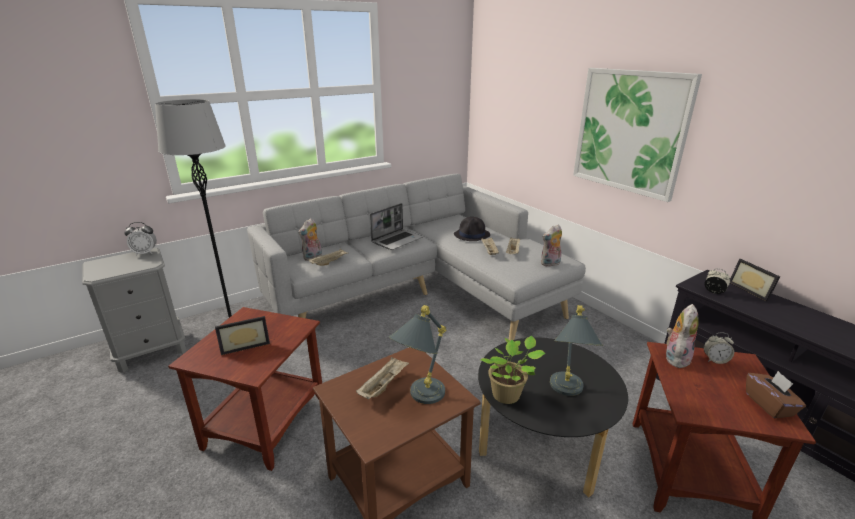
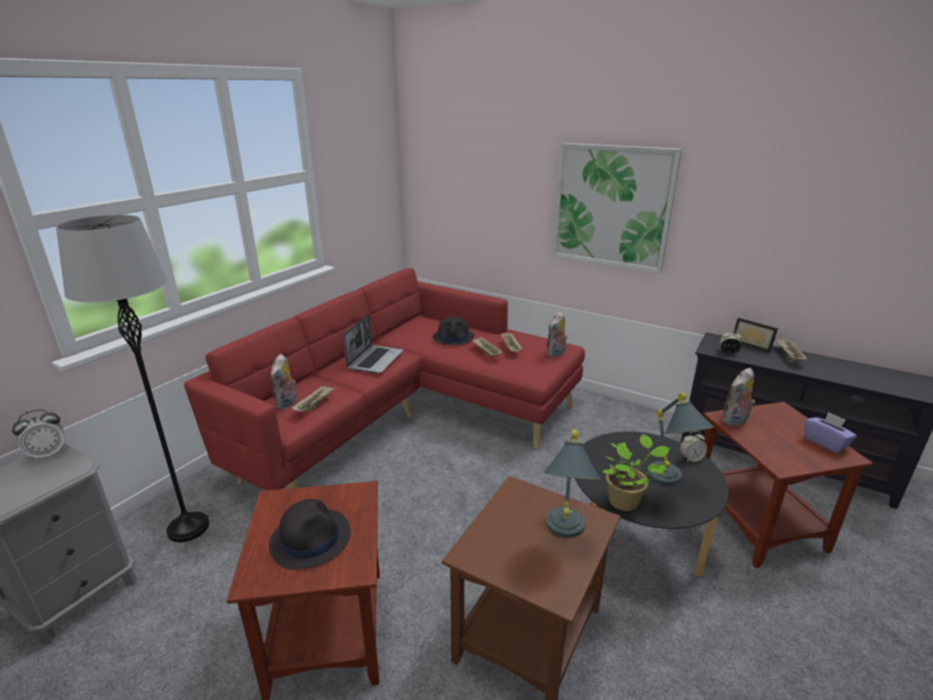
camera: 25 degrees left, 0 degrees up
(245, 345) = (311, 538): picture frame -> black hat
(383, 385) = (516, 532): beige tray -> beige tray (788, 356)
(426, 295) = (412, 417): grey sofa -> red sofa
(675, 357) = (735, 421): plush toy -> plush toy turned 135 degrees counterclockwise
(715, 360) = (763, 415): alarm clock -> alarm clock (691, 458)
(769, 405) = (825, 442): brown tissue box -> purple tissue box

